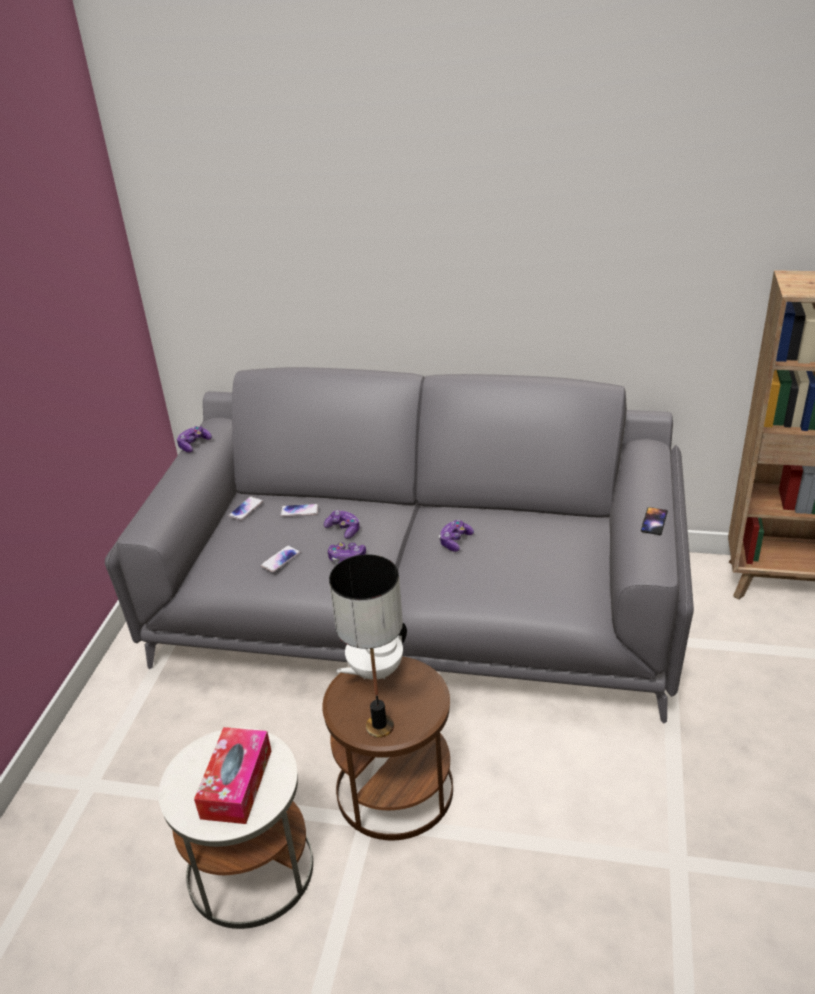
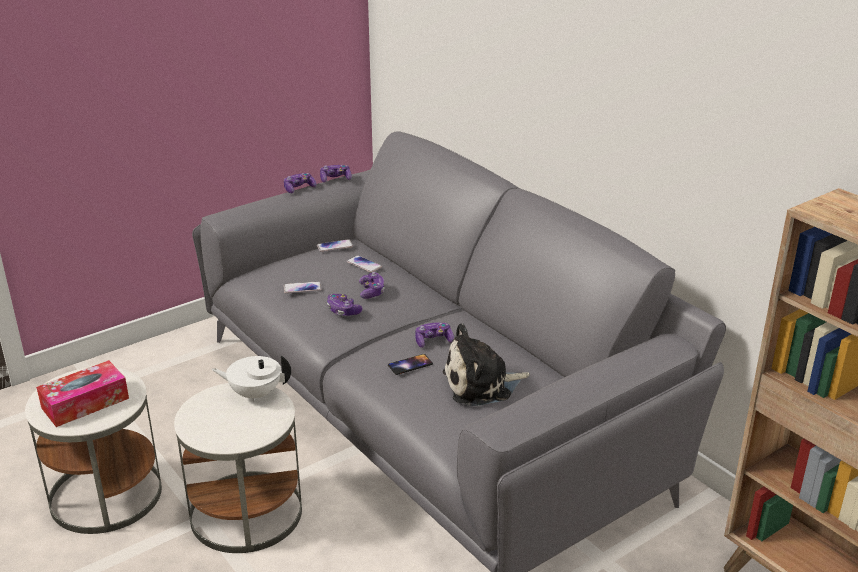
camera: 40 degrees right, 5 degrees down
(175, 469) = (299, 188): none -> game controller
(380, 726) = (205, 427): table lamp -> none
(394, 789) = (245, 512): brown side table -> white side table
(539, 553) = (481, 385): none -> plush toy
(654, 521) = (563, 396): phone -> phone (410, 365)

